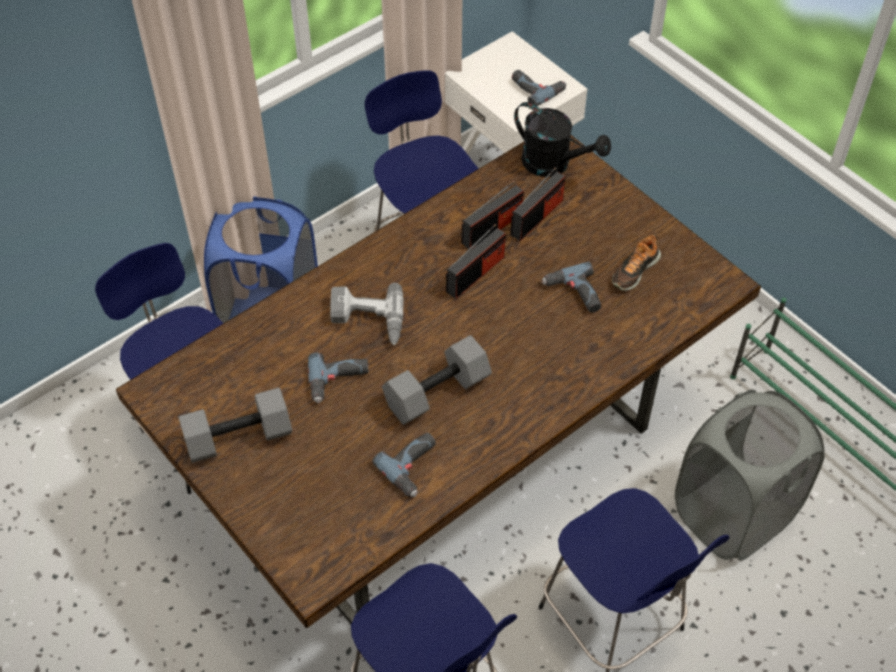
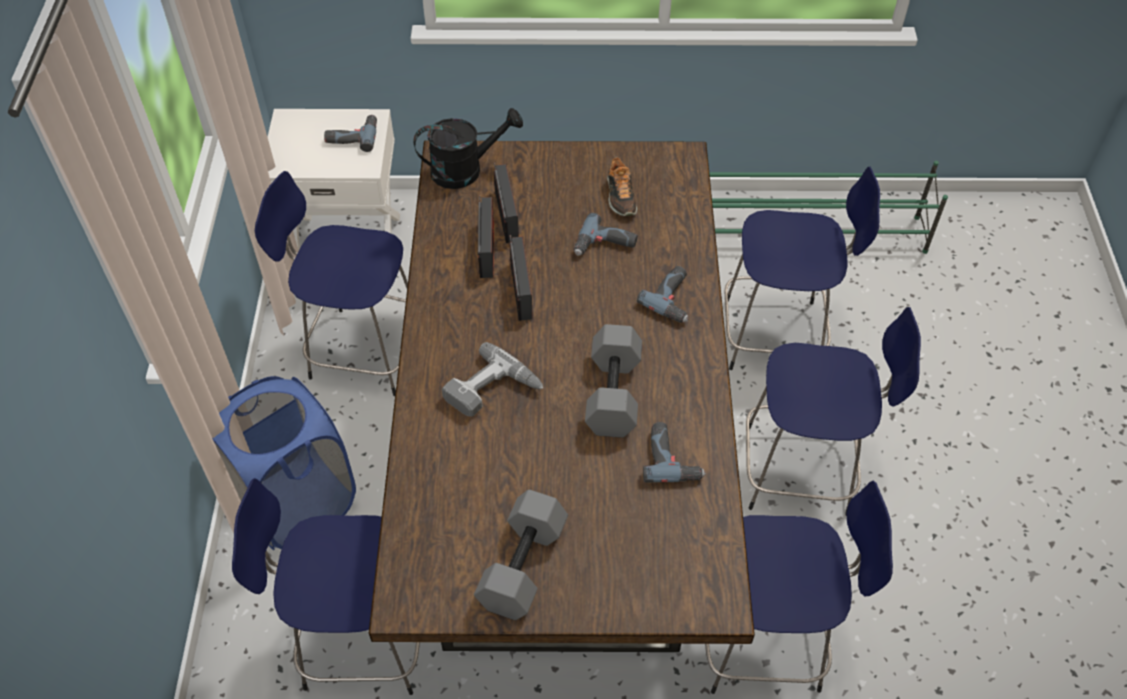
camera: 50 degrees left, 0 degrees up
(339, 381) = (536, 453): power drill -> power drill (674, 299)
(733, 515) = (777, 335): grey laundry basket -> blue stool

